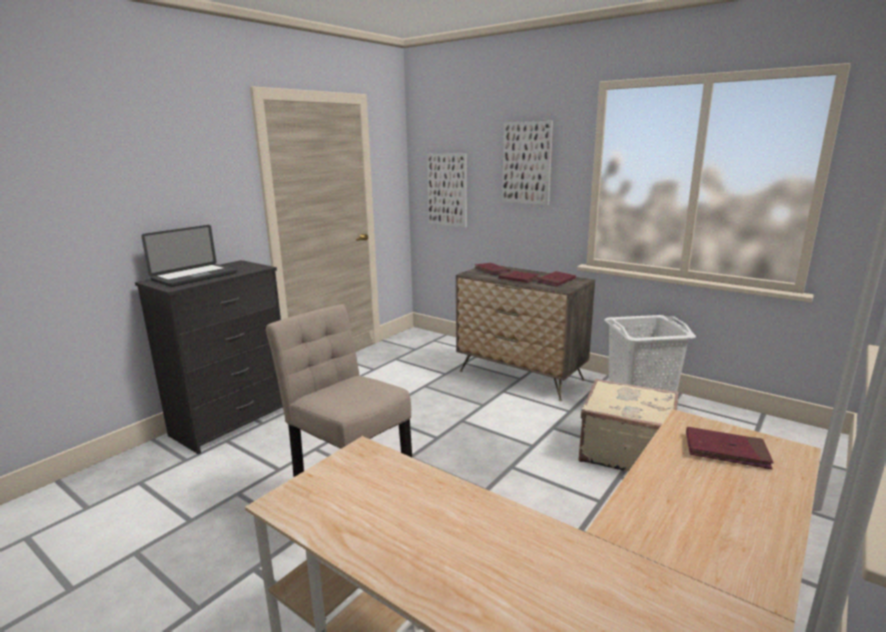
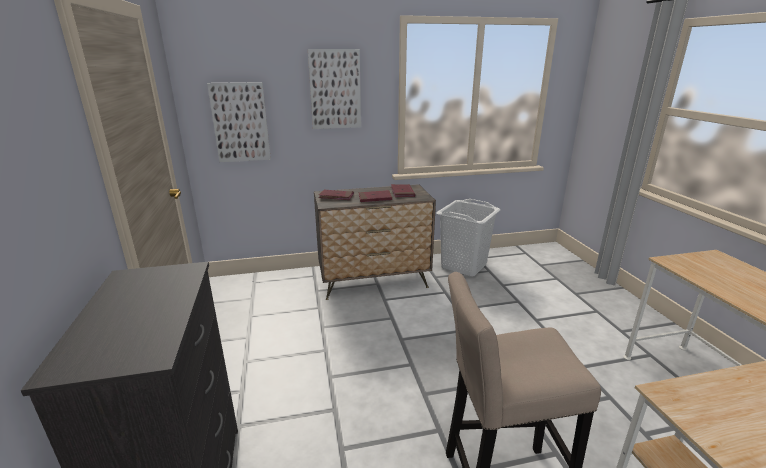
camera: 50 degrees left, 5 degrees up
(195, 276) = (126, 324): laptop -> none
(625, 451) = (512, 302): beige suitcase -> none
(726, 451) = (713, 269): red book -> none

